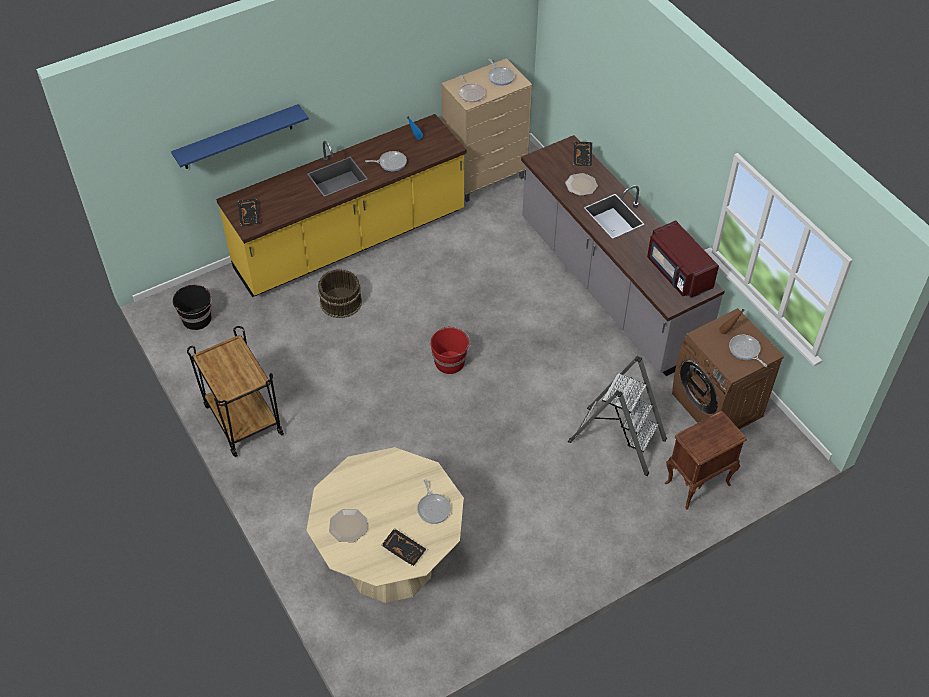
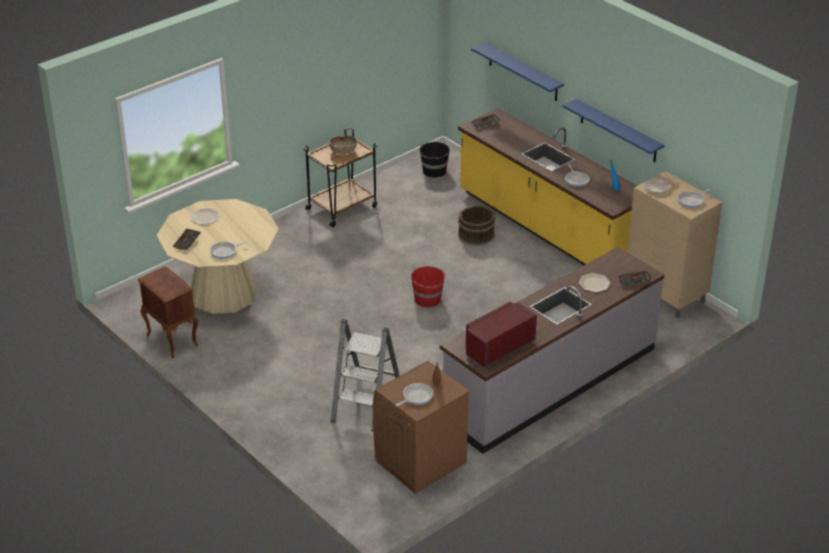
camera: 80 degrees right, 15 degrees down
(230, 366) = (343, 152): none -> brown bowl
(378, 93) = (618, 131): none -> blue shelf
(697, 484) = (327, 453): brown nightstand -> brown nightstand (172, 340)

